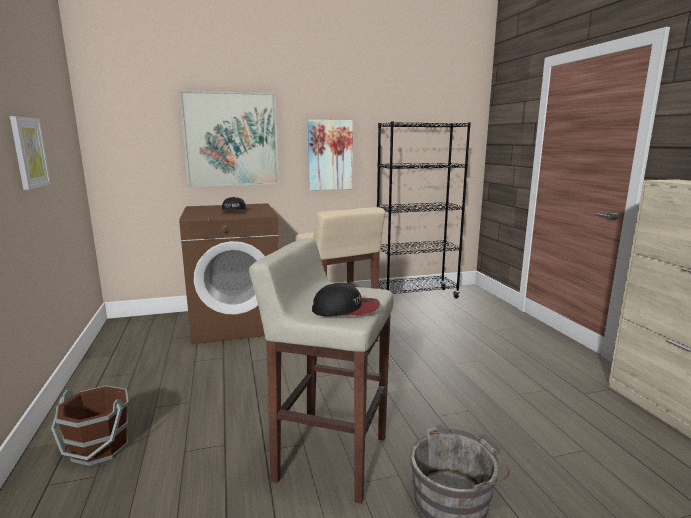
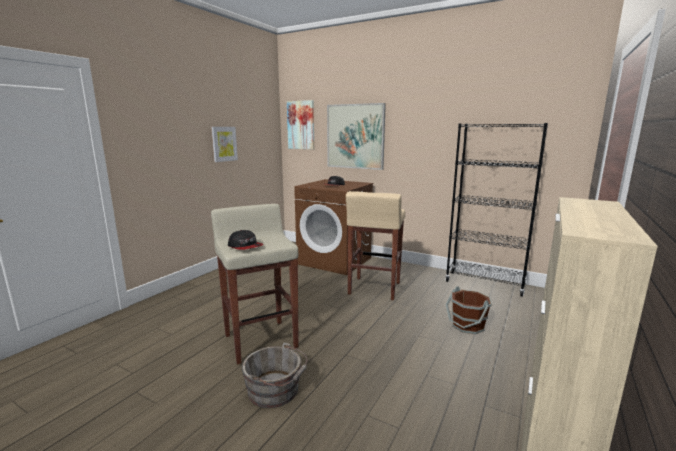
camera: 45 degrees right, 0 degrees up
(99, 448) = (201, 292): brown bucket -> brown bucket (467, 326)
(330, 155) = (423, 150): picture -> picture (301, 125)

